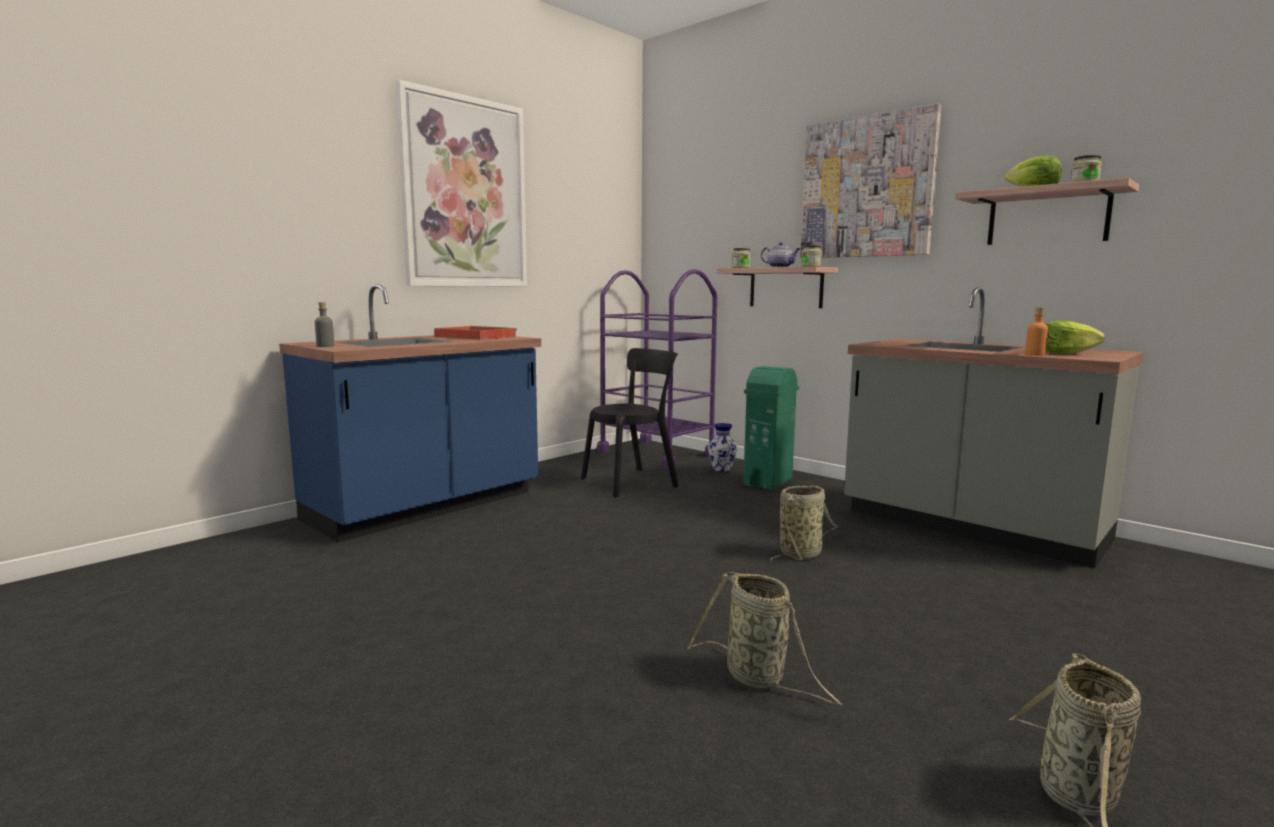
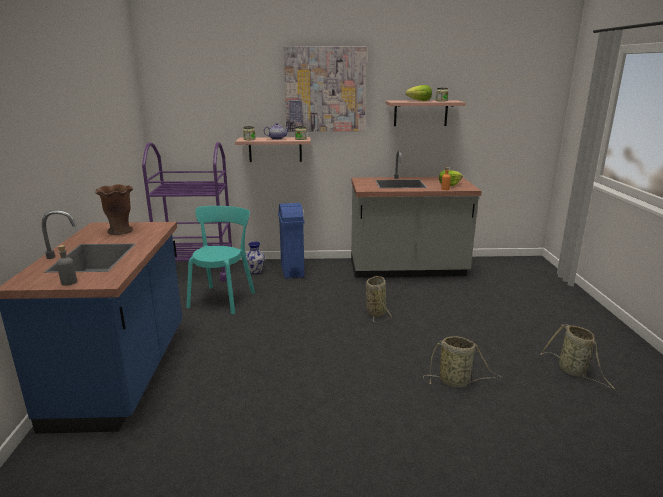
camera: 45 degrees left, 10 degrees up
(465, 193) = (63, 105): picture -> none
(474, 336) = (120, 231): red tray -> brown vase
(633, 482) = (223, 298): black chair -> turquoise chair
(768, 482) = (292, 272): green trash can -> blue trash can

